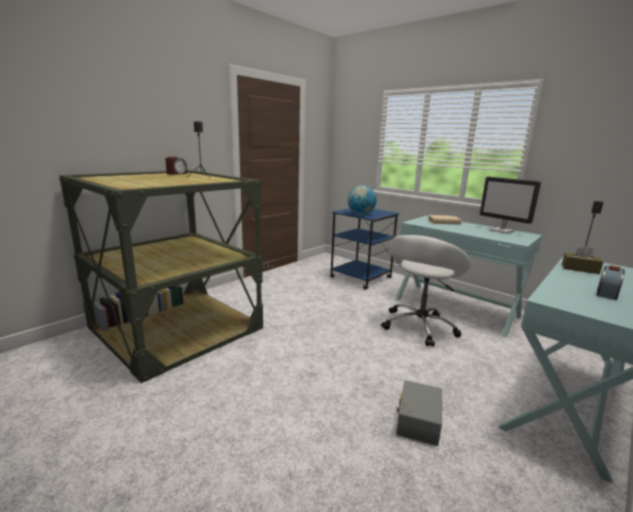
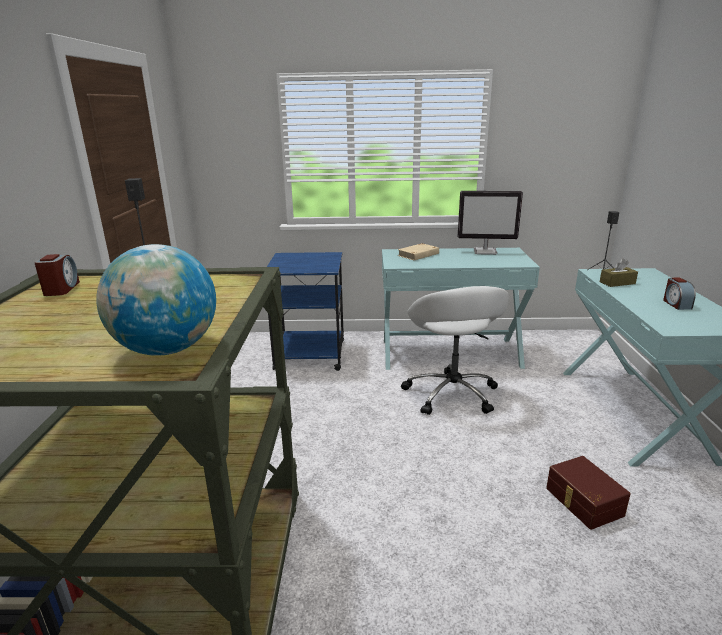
camera: 40 degrees left, 5 degrees up
(360, 214) = (308, 268): globe -> globe (167, 349)
(417, 420) = (583, 502): grey storage box -> brown storage box

